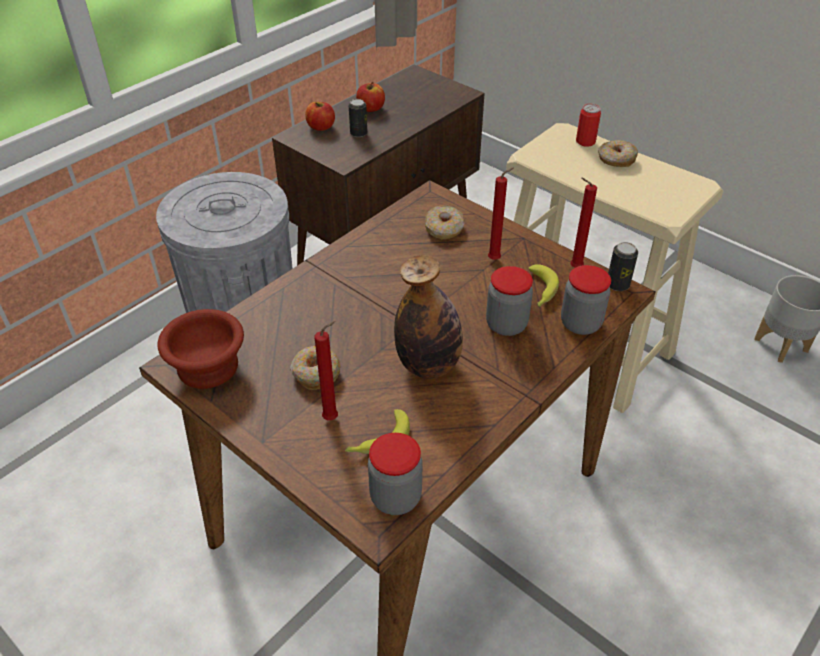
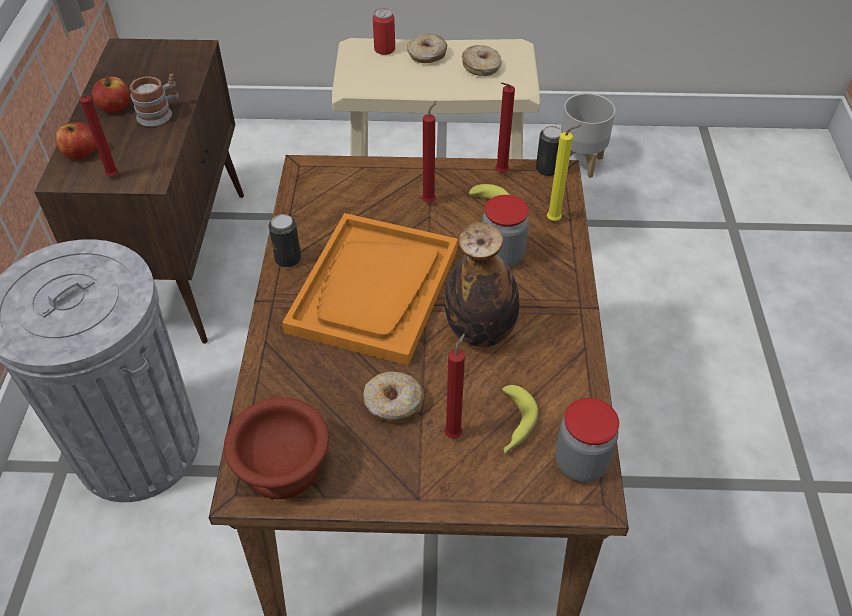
camera: 40 degrees left, 5 degrees up
(323, 150) = (113, 178): none -> red candle
(358, 133) = (131, 141): can -> can (288, 259)
(387, 296) = (374, 290): none -> orange tray
(394, 124) = (160, 113): none -> mug
(444, 229) = (354, 196): donut -> donut (481, 67)
(580, 324) = (556, 220): jar -> yellow candle

